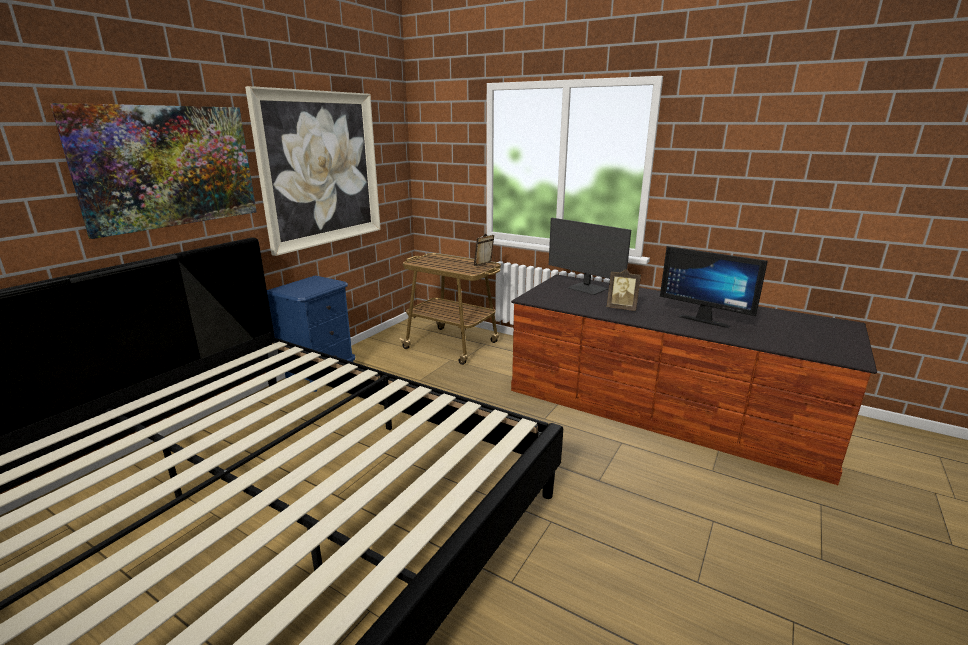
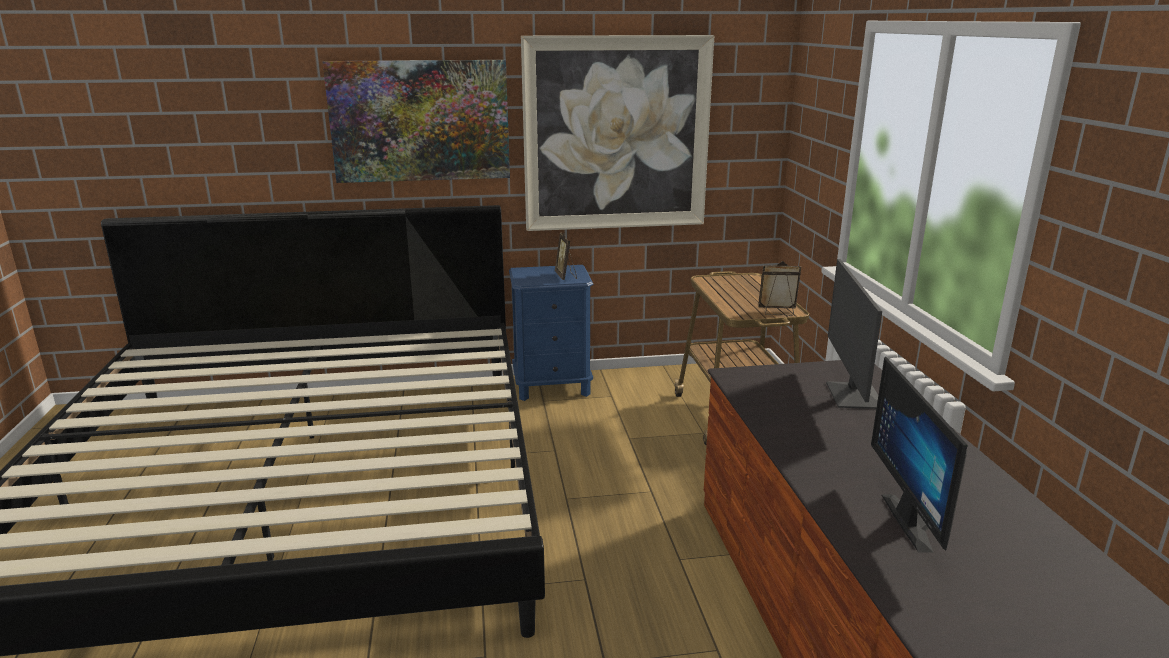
camera: 50 degrees right, 0 degrees up
(622, 308) = (825, 442): picture frame -> picture frame (566, 276)

